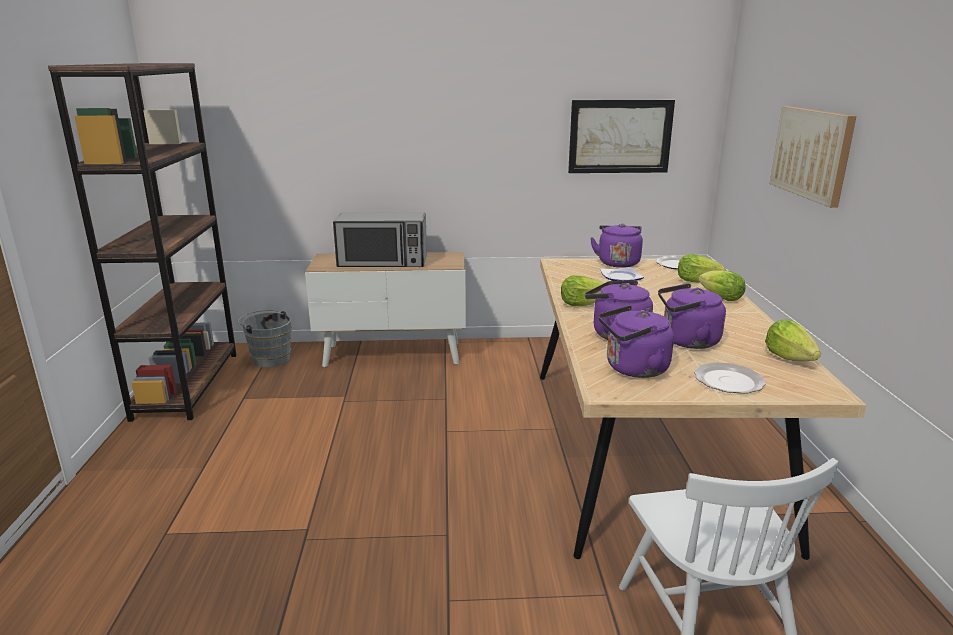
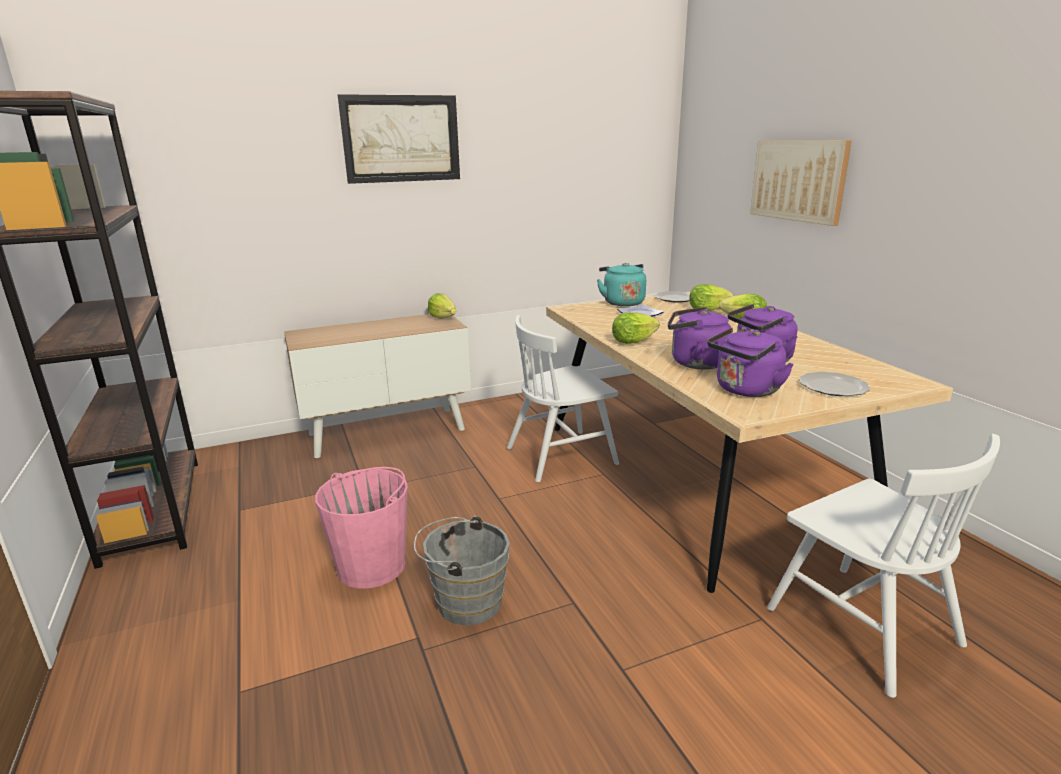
camera: 20 degrees left, 0 degrees up
(269, 358) = (243, 460): grey bucket -> grey bucket (464, 602)
(310, 464) = (372, 566): none -> pink bucket
(383, 262) = (371, 331): microwave -> none
(529, 403) = (561, 455): none -> white chair
(617, 262) = (622, 302): purple kettle -> turquoise kettle
(620, 136) = (590, 181): picture -> picture (401, 139)
(789, 358) = (854, 361): lettuce -> lettuce (443, 318)

